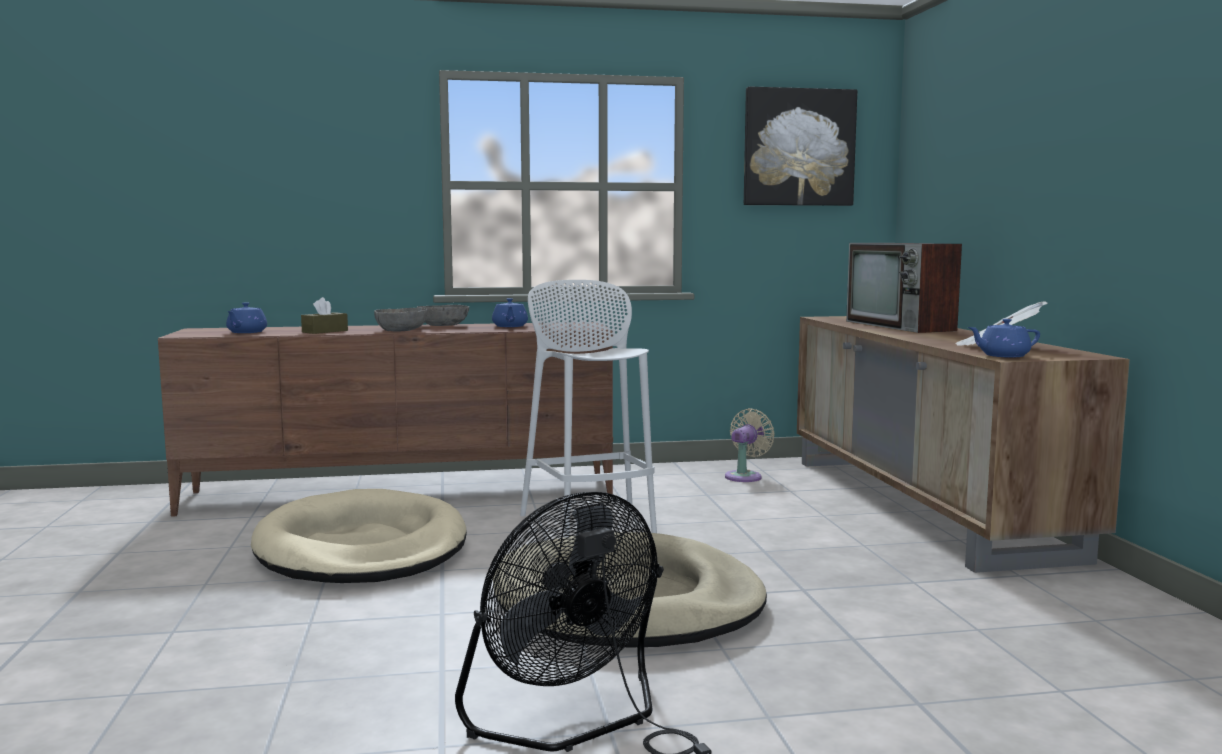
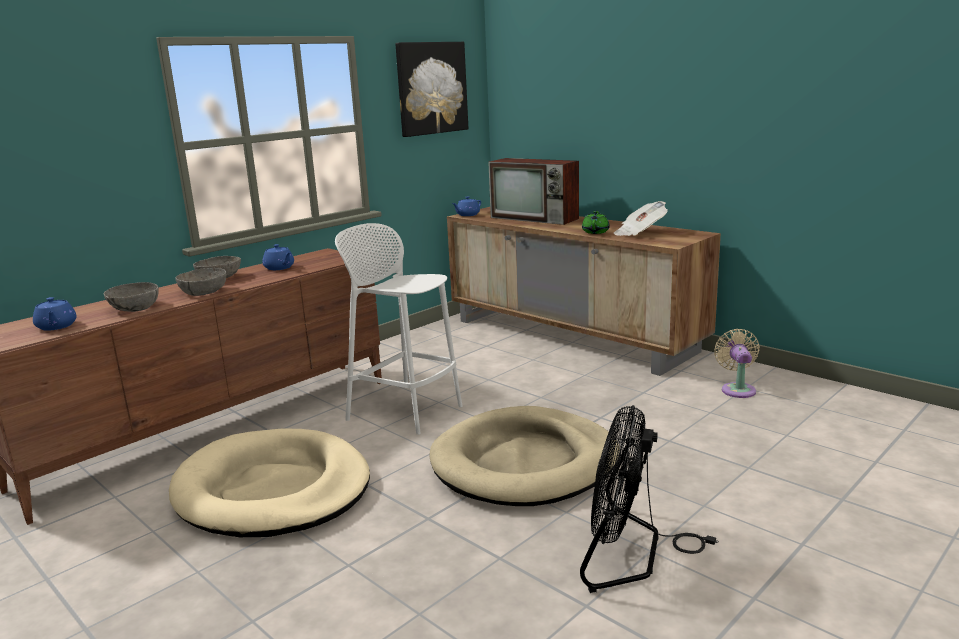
camera: 35 degrees left, 10 degrees up
(325, 331) = (135, 308): brown tissue box -> grey bowl
(745, 476) = (442, 341): beige fan -> beige fan (737, 389)
(938, 340) = (595, 232): none -> green teapot
(1003, 356) = (664, 242): blue teapot -> blue teapot (467, 215)

